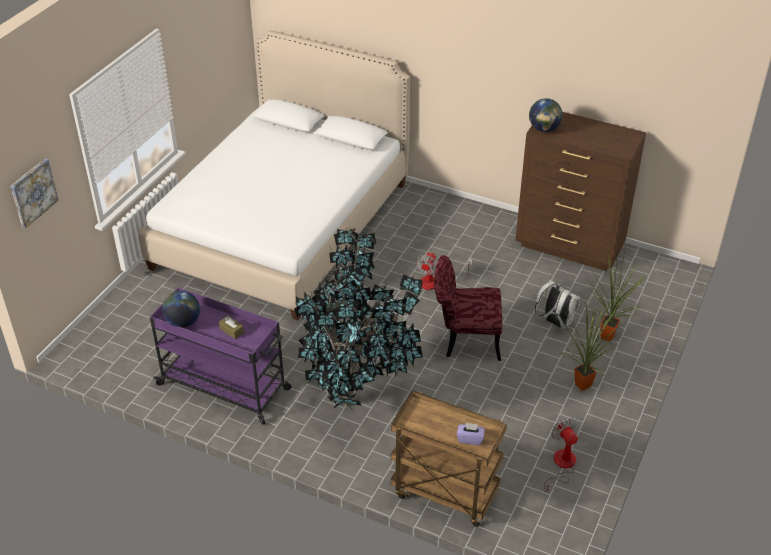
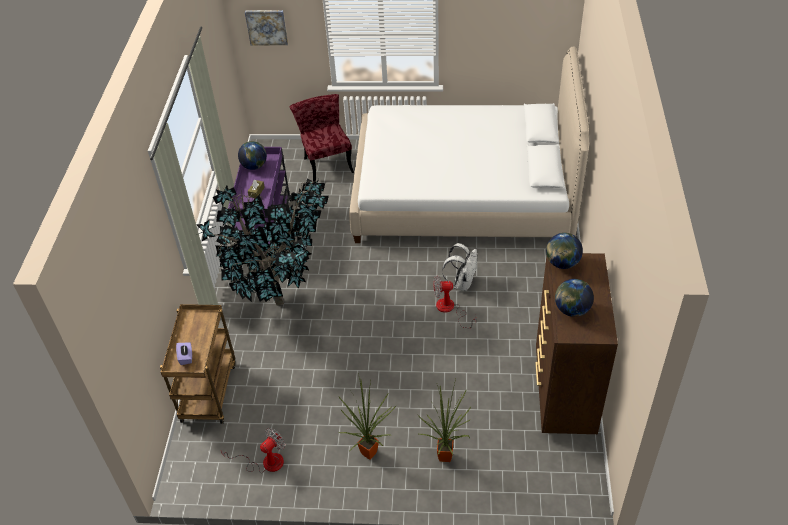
camera: 70 degrees right, 5 degrees up
(465, 340) = (386, 352): red chair -> red chair (326, 162)
(555, 322) = (444, 410): white backpack -> white backpack (462, 283)
(600, 141) = (572, 310): none -> globe

